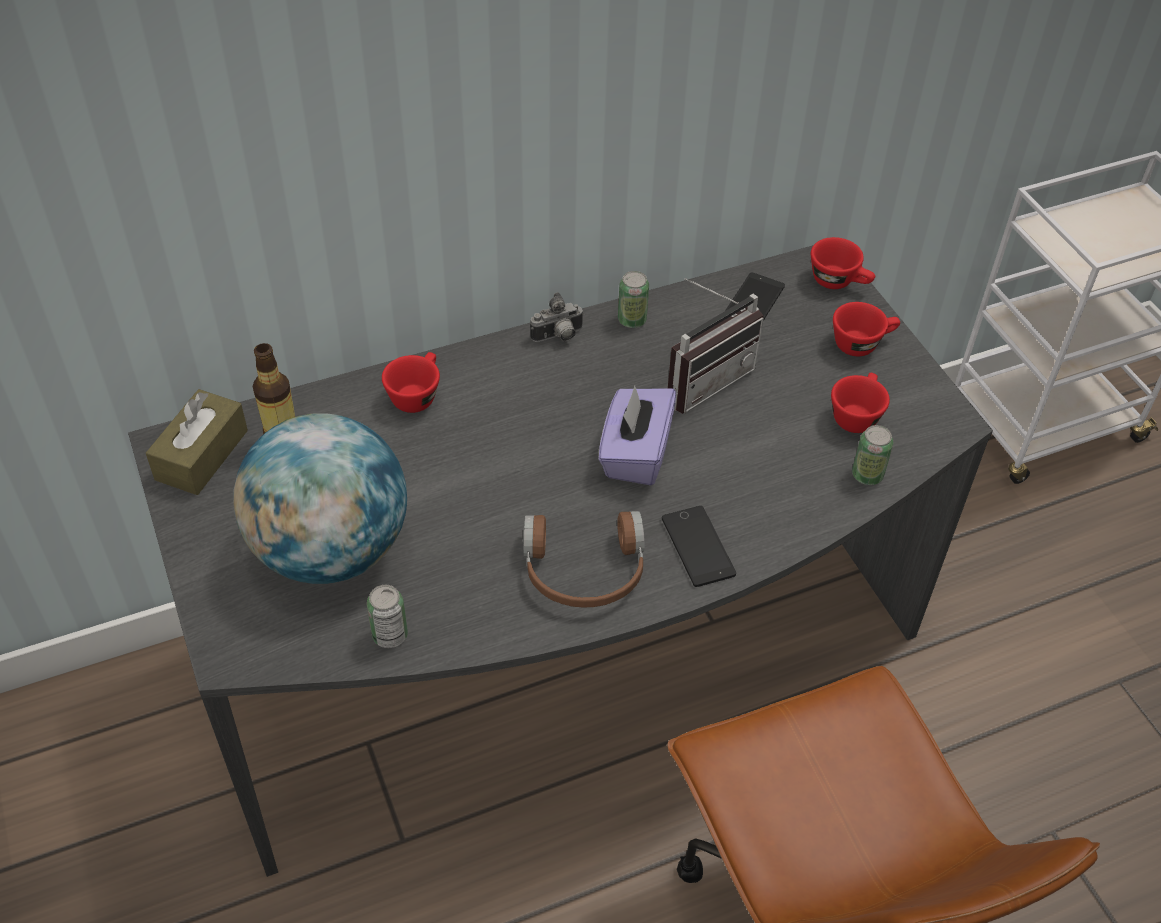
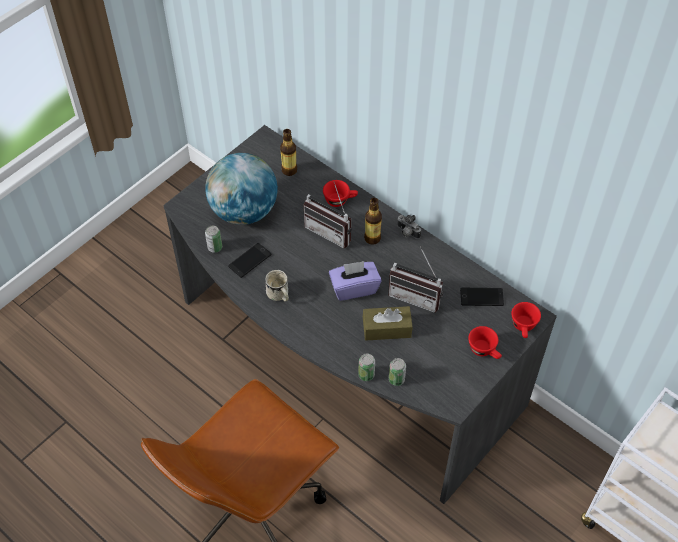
camera: 65 degrees right, 5 degrees up
(202, 455) = (266, 151): brown tissue box -> brown tissue box (387, 328)
(481, 435) = (331, 231): none -> radio
(538, 385) = (372, 238): none -> bottle
(584, 572) = (279, 295): brown headphones -> white mug
(632, 320) = (436, 255): can -> can (366, 375)
(698, 546) = (315, 329): phone -> phone (250, 260)
(856, 414) = (433, 363): red cup -> none

